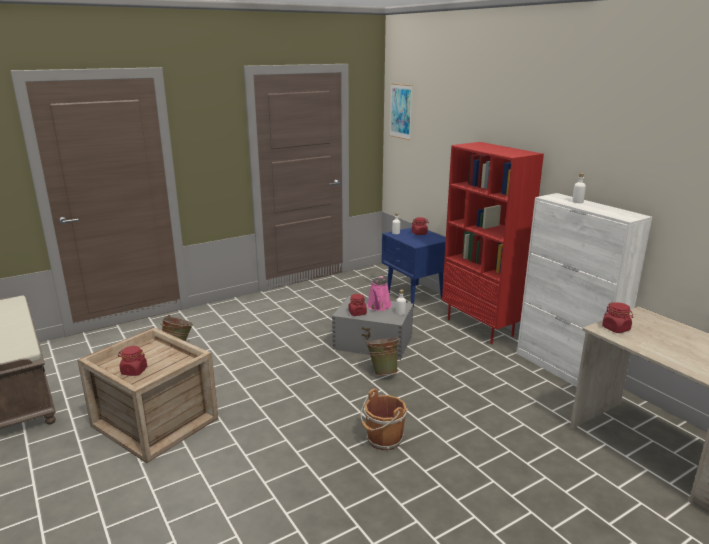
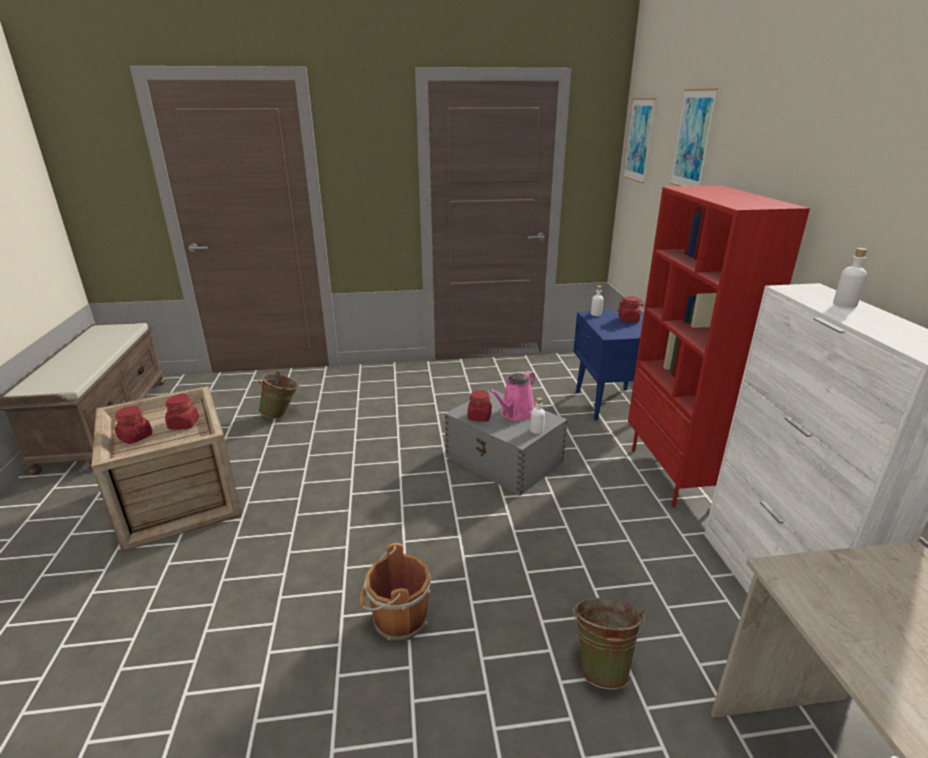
camera: 25 degrees right, 5 degrees up
(383, 372) = (482, 508): green bucket -> green bucket (602, 665)
(450, 113) = (693, 139): none -> picture
(616, 329) = (822, 584): red jar -> red jar (184, 424)

